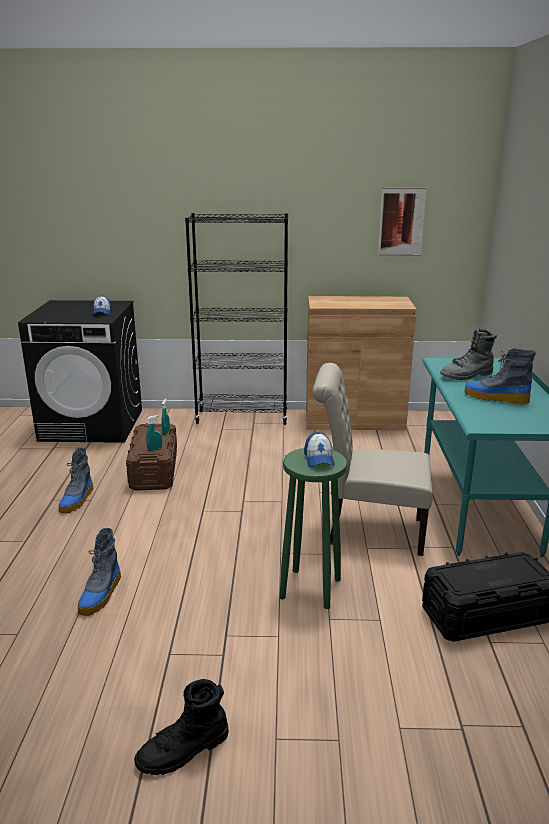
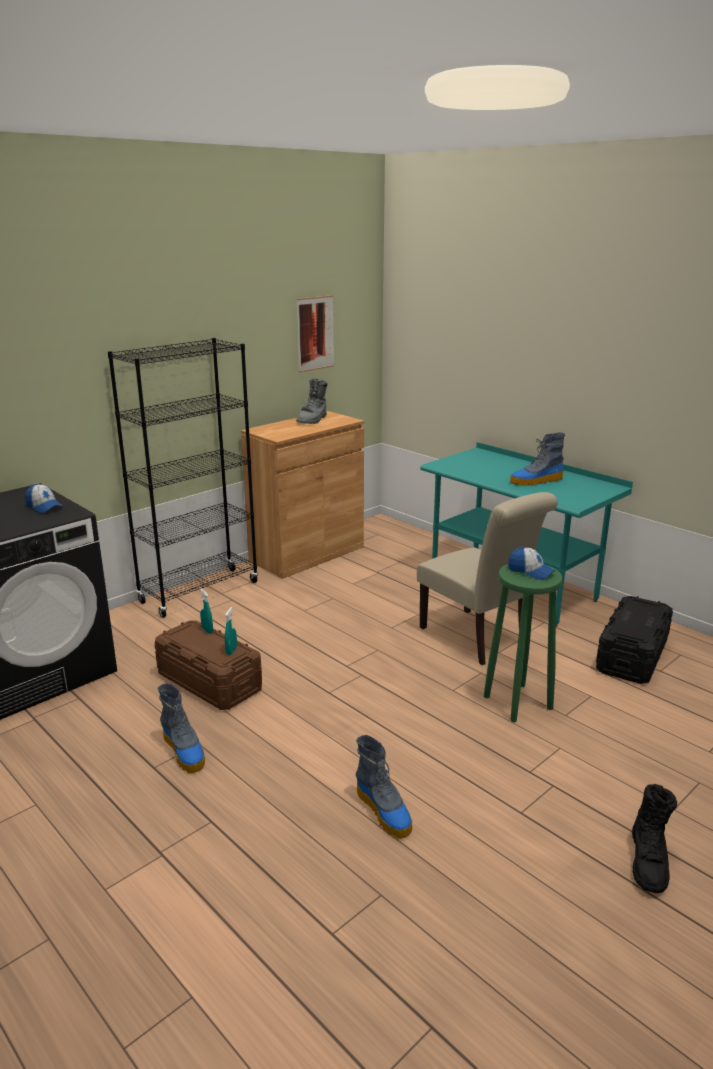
camera: 45 degrees left, 0 degrees up
(368, 531) = (478, 639): beige chair -> beige chair turned 90 degrees counterclockwise
(467, 375) = (482, 470): grey boot -> grey boot (313, 420)

